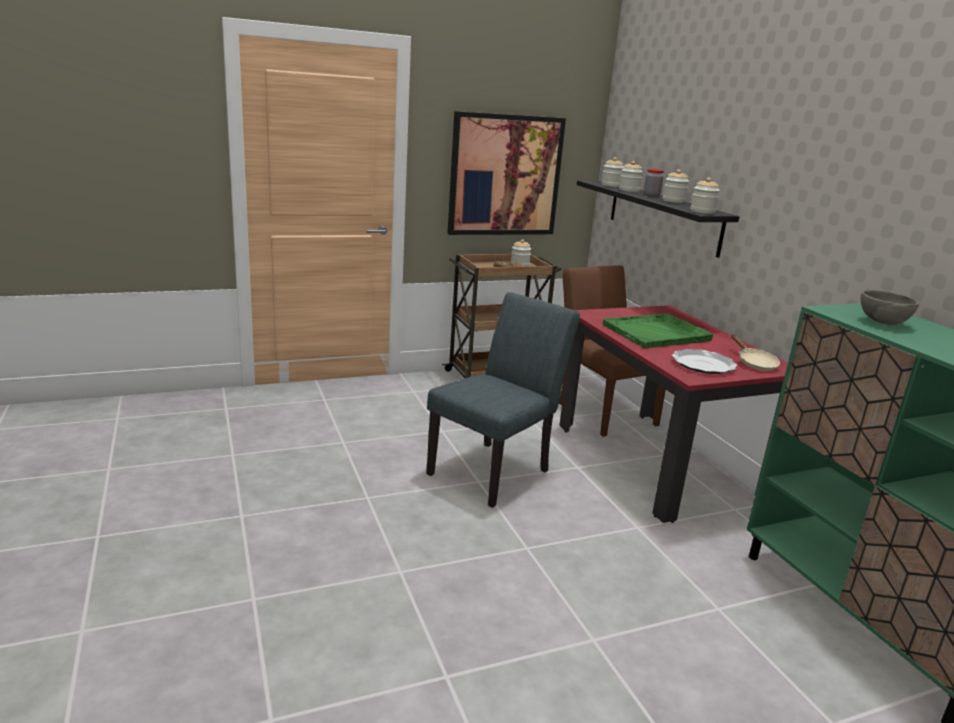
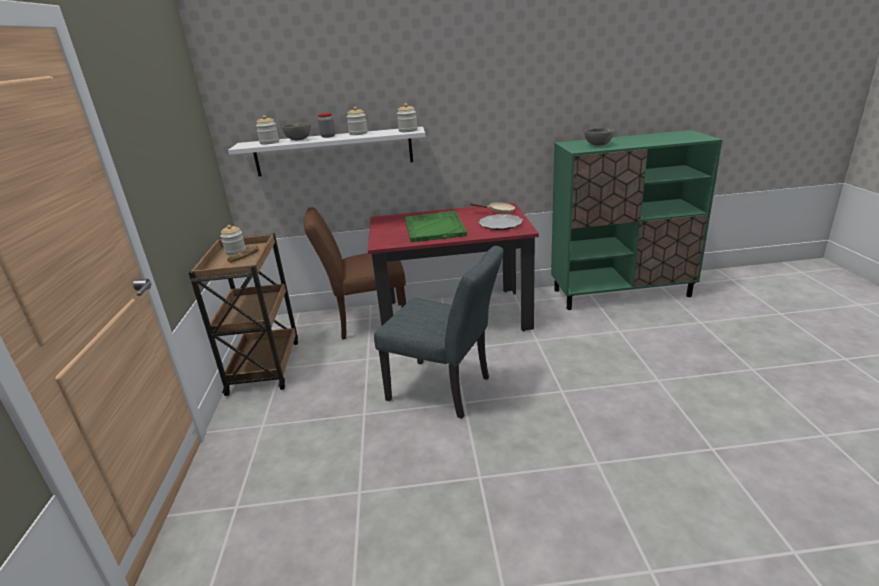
camera: 70 degrees left, 5 degrees up
(495, 469) = (446, 390): grey chair -> grey chair turned 150 degrees clockwise
(505, 175) = (178, 167): picture -> none
(629, 190) = (299, 140): jar -> grey bowl
(662, 216) = (333, 152): black shelf -> white shelf

